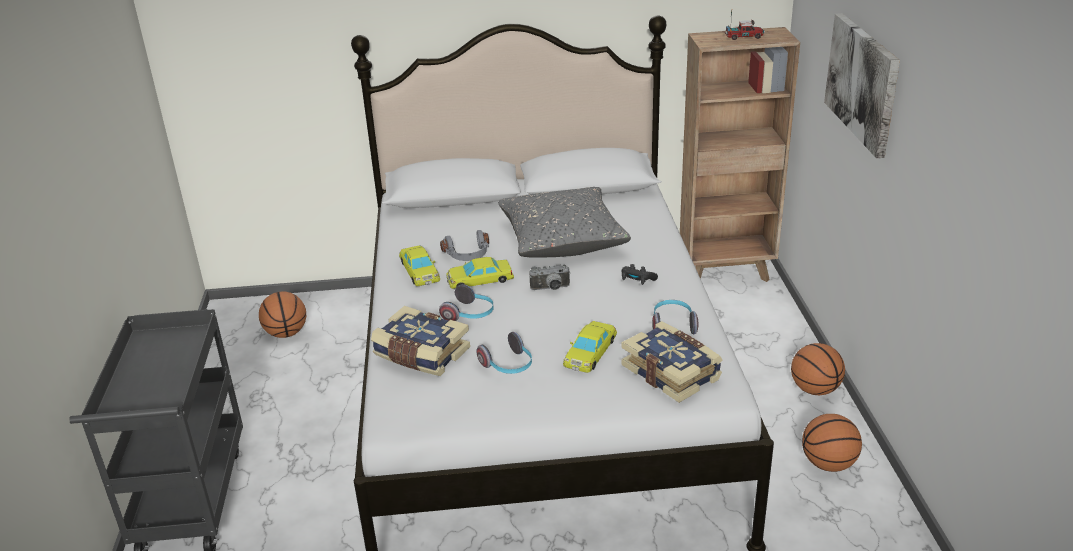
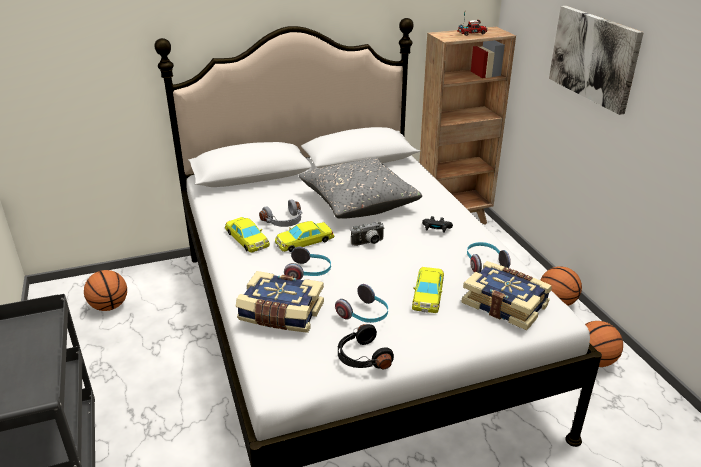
camera: 15 degrees left, 0 degrees up
(486, 408) = (362, 357): none -> black headphones

